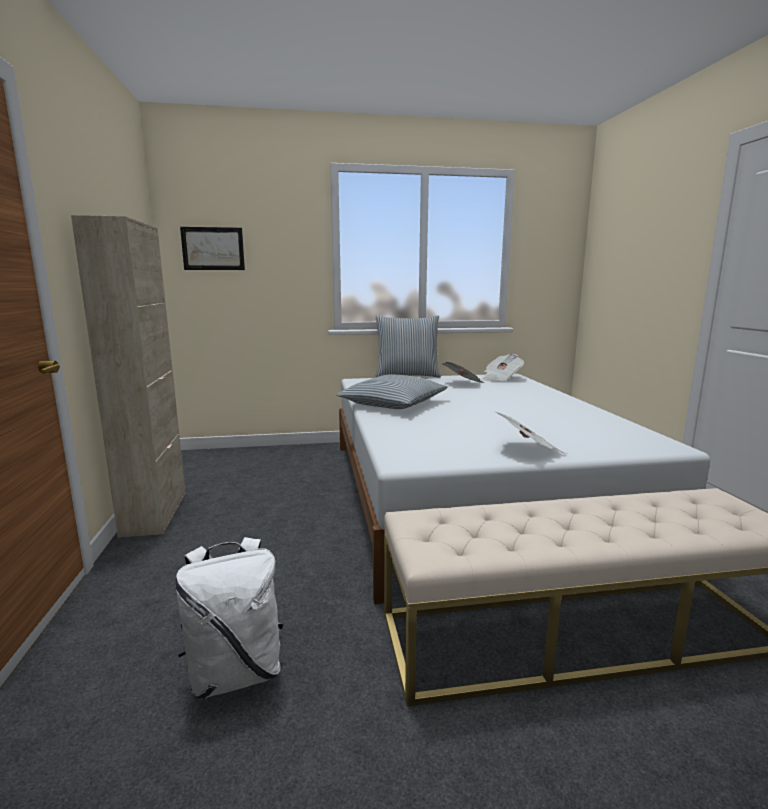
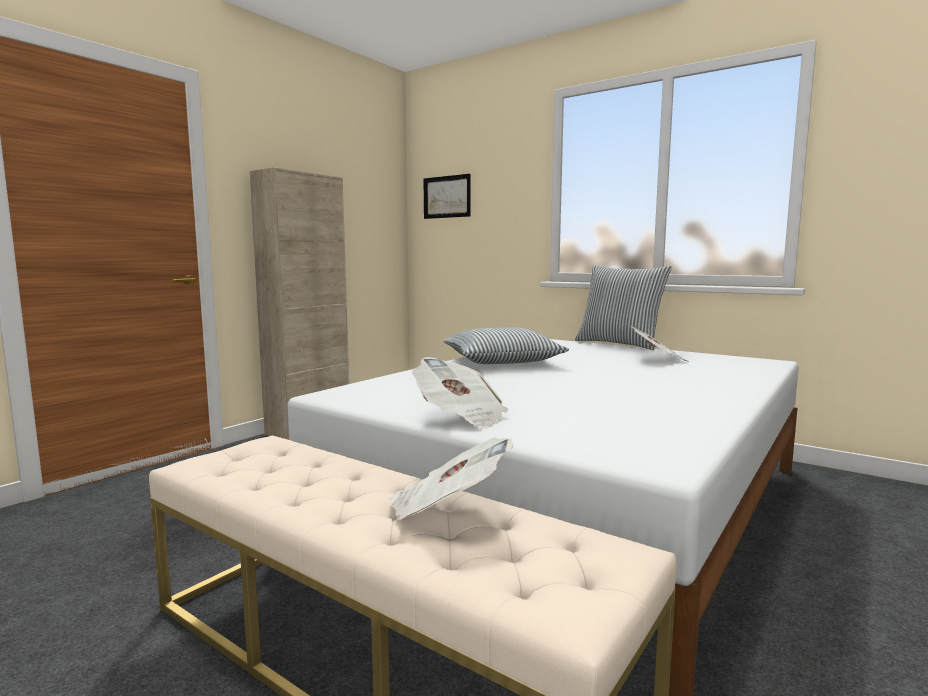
camera: 45 degrees right, 5 degrees down
(236, 672) = (149, 532): white backpack -> none
(500, 379) = (735, 362): newspaper -> newspaper (446, 509)

